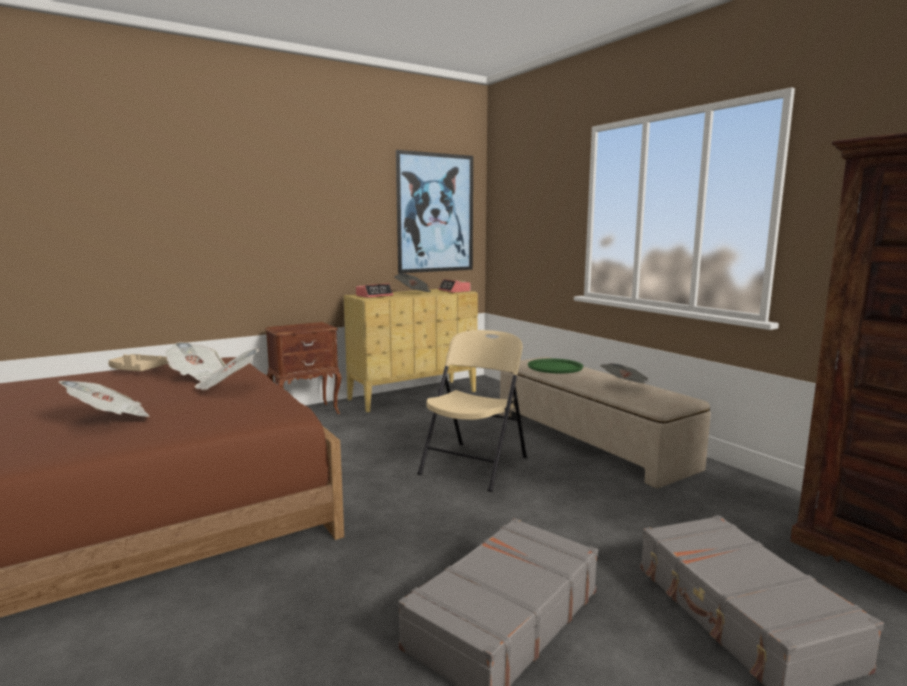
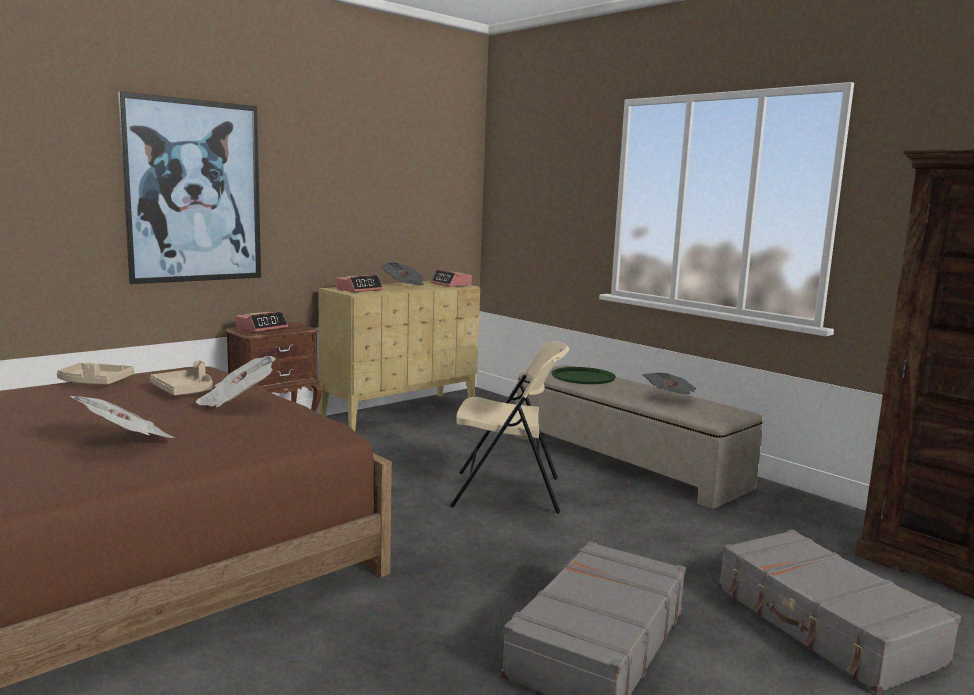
camera: 10 degrees left, 0 degrees up
(198, 377) = (185, 391): newspaper -> beige tray
(292, 327) = (262, 328): none -> alarm clock
(435, 213) = (426, 188): picture -> picture (194, 191)
(474, 466) = (506, 492): beige chair -> beige chair turned 75 degrees clockwise

